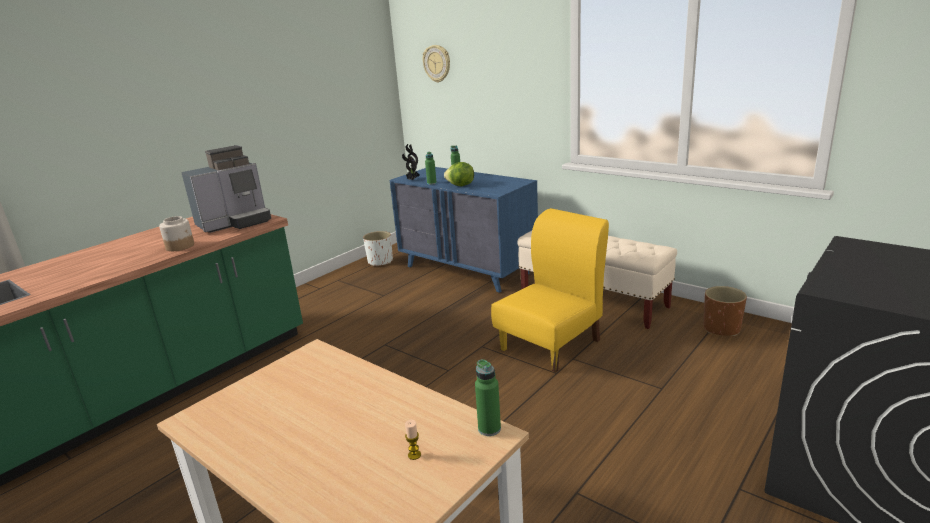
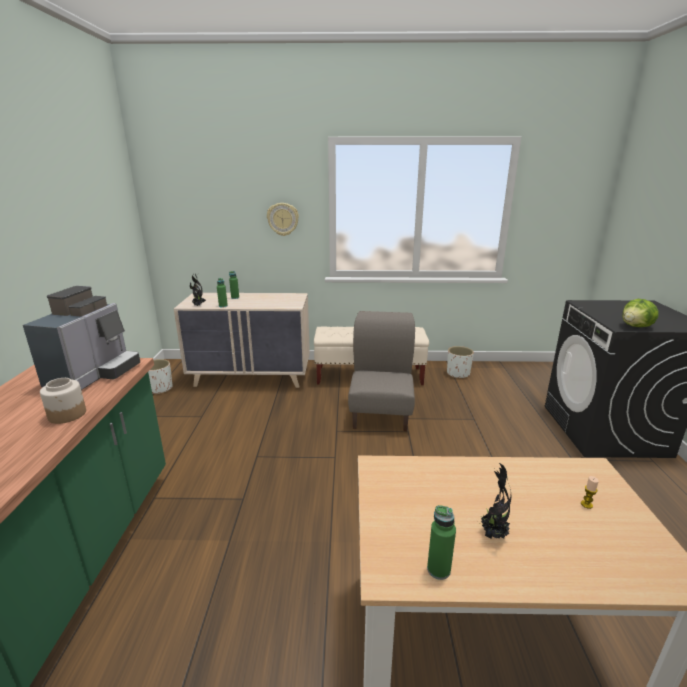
camera: 40 degrees left, 0 degrees up
(297, 433) = (492, 533): none -> potted plant
(437, 63) = (190, 199): wall clock -> wall clock (283, 219)
(460, 186) = (254, 305): lettuce -> lettuce (636, 326)
(467, 270) = (251, 377): blue dresser -> beige dresser
(489, 429) = (587, 466): green bottle -> green bottle (438, 569)
(551, 344) = (381, 413): yellow chair -> grey chair
(721, 329) = (458, 374): brown planter -> white planter

